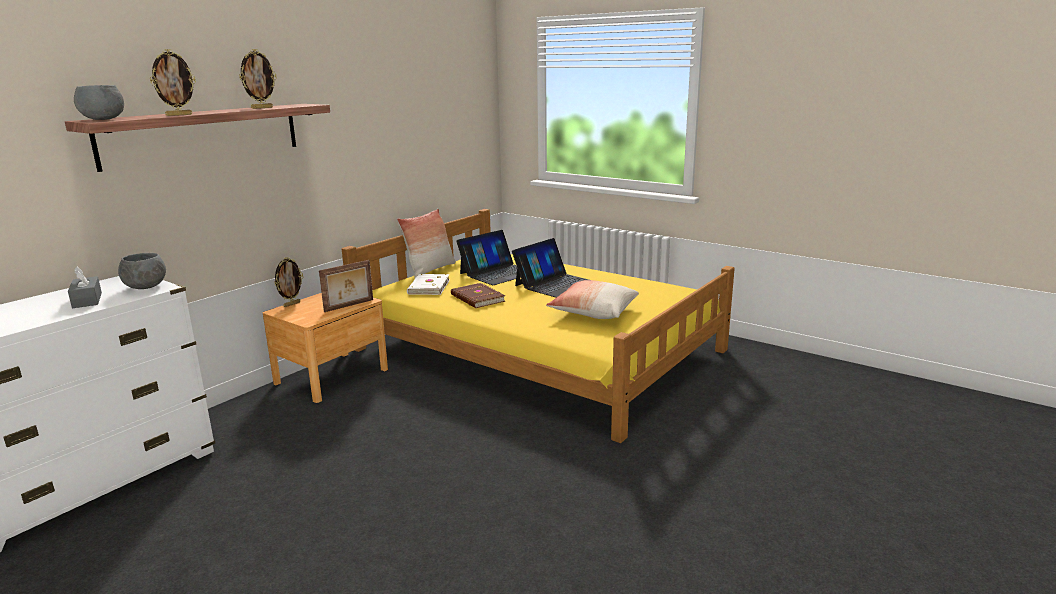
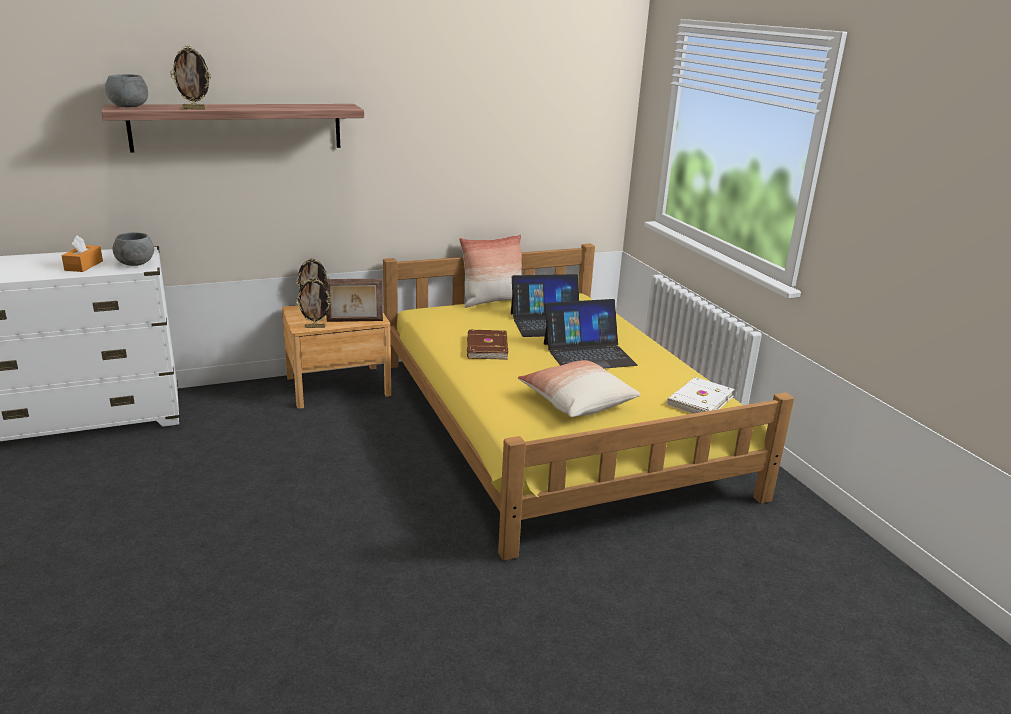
camera: 30 degrees right, 5 degrees up
(87, 300) = (84, 265): grey tissue box -> orange tissue box
(262, 108) = (291, 107): picture frame -> picture frame (315, 327)
(428, 287) = (460, 320): white book -> white book (698, 400)

